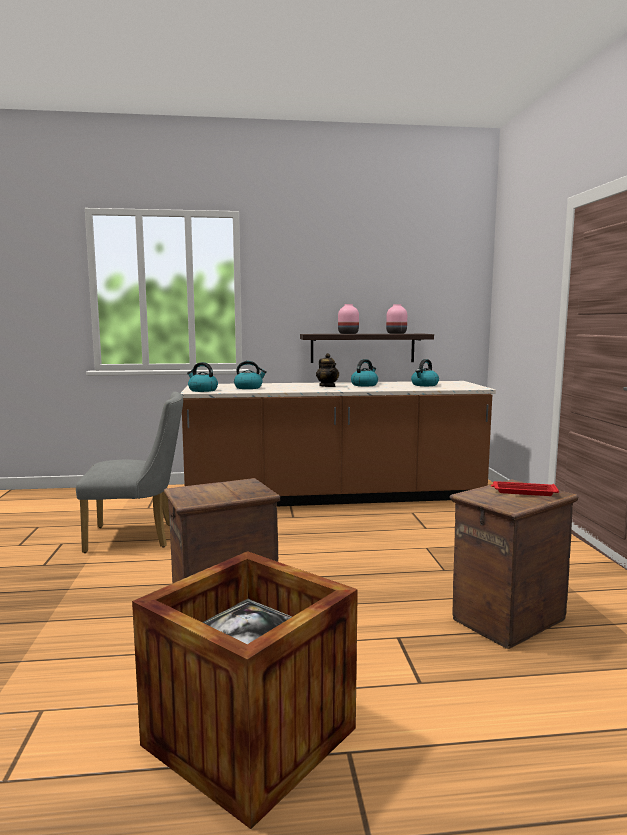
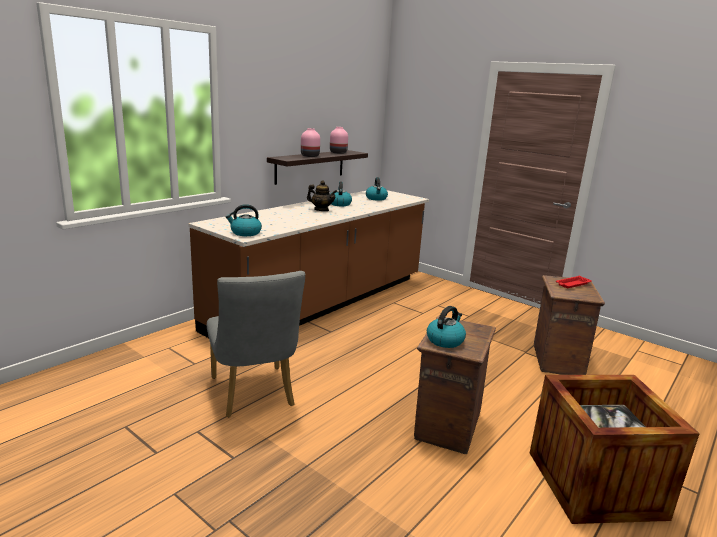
camera: 45 degrees left, 10 degrees up
(138, 537) = (254, 395): grey chair -> grey chair turned 120 degrees clockwise
(249, 388) = (270, 222): kettle -> kettle (445, 340)

